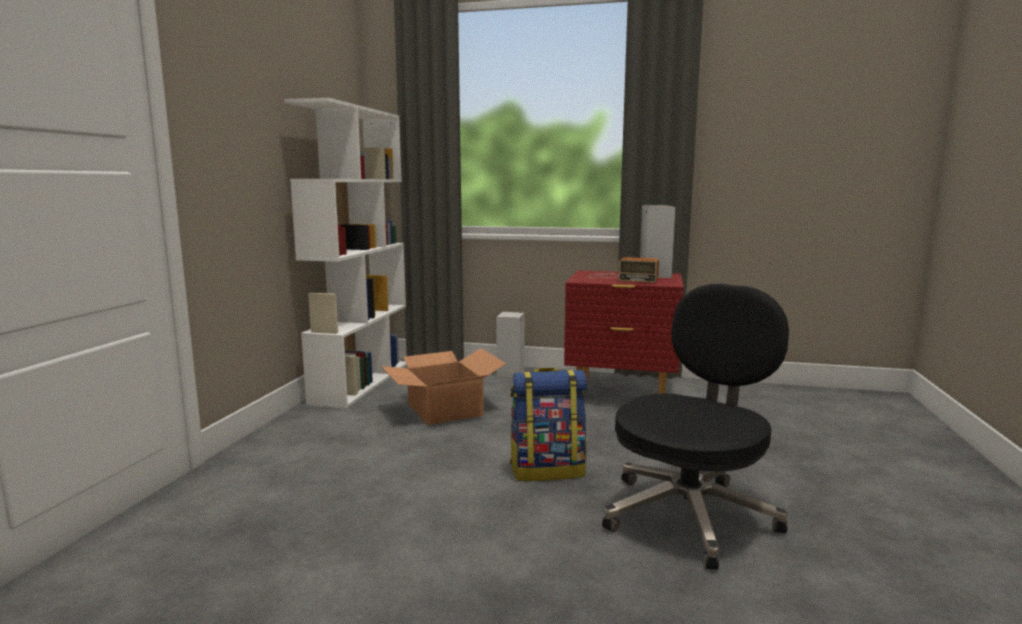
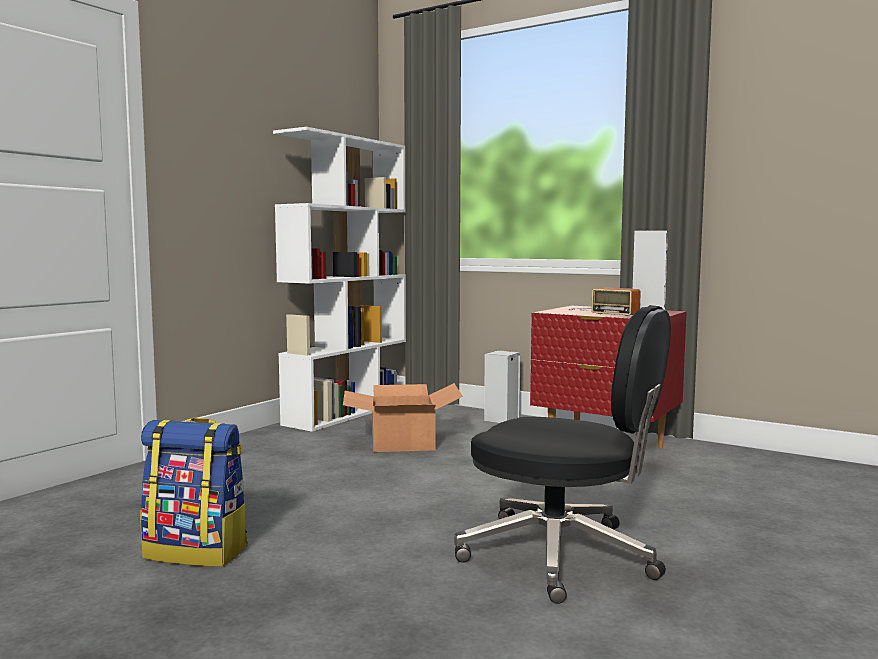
camera: 20 degrees right, 5 degrees down
(547, 470) = (451, 500): backpack -> backpack (198, 552)
(690, 514) = (562, 556): black office chair -> black office chair turned 60 degrees clockwise

